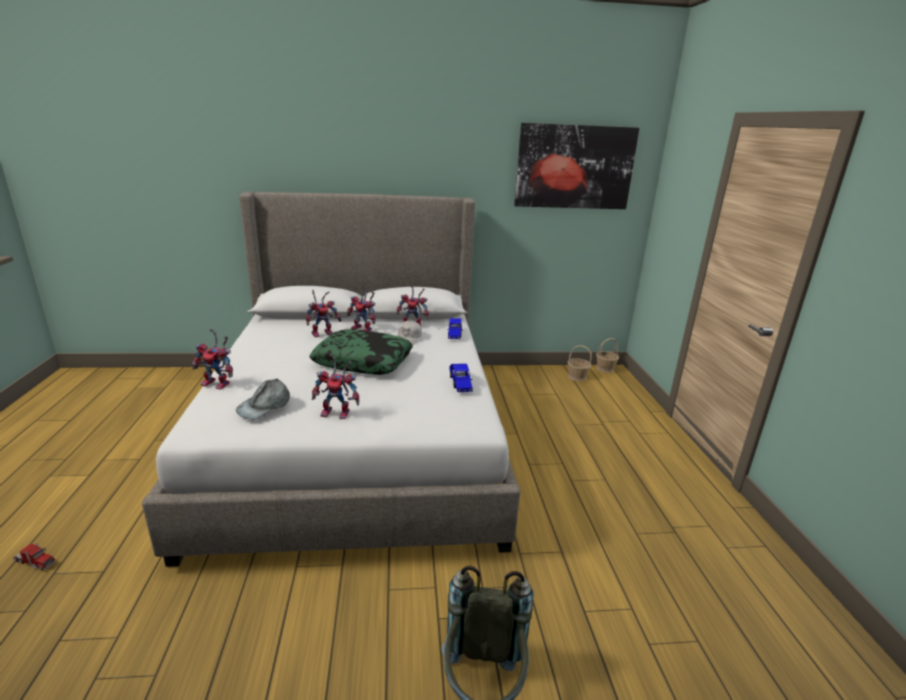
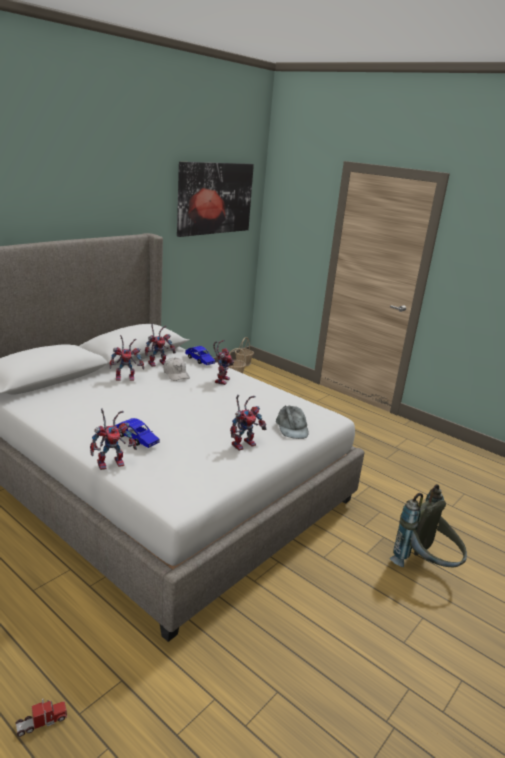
camera: 45 degrees left, 0 degrees up
(264, 406) = (192, 460): grey cap -> grey cap (291, 428)
(323, 333) = (100, 391): toy robot -> toy robot (221, 380)
(363, 361) = (182, 402): pillow -> none
(460, 383) = (271, 394): blue toy car -> blue toy car (136, 439)

